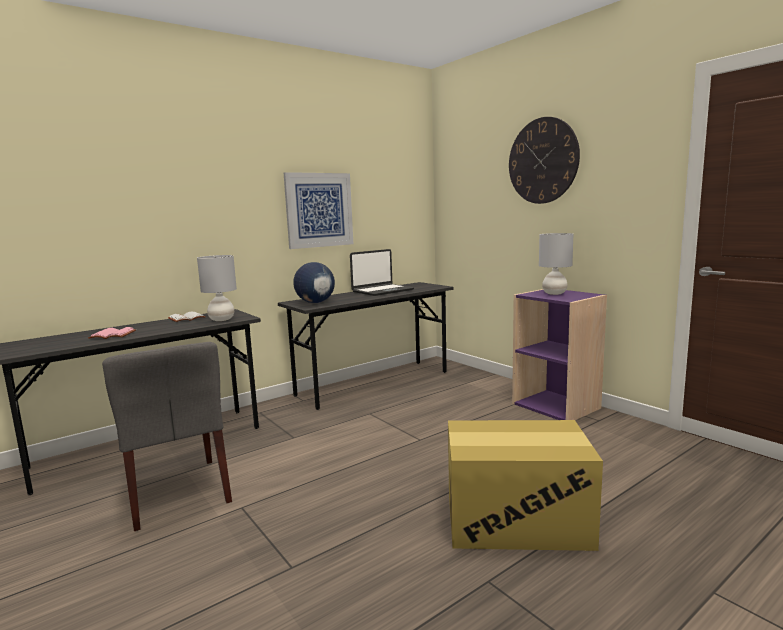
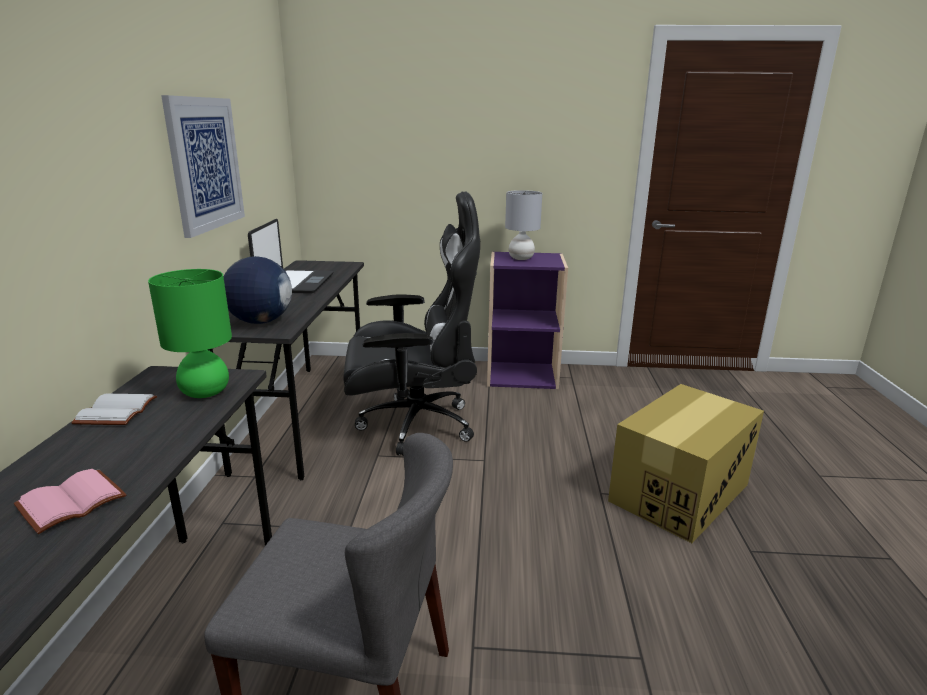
camera: 50 degrees left, 10 degrees up
(222, 319) = (206, 392): grey table lamp -> green table lamp
(415, 407) = (410, 426): none -> black office chair
(542, 161) = (479, 102): wall clock -> none

